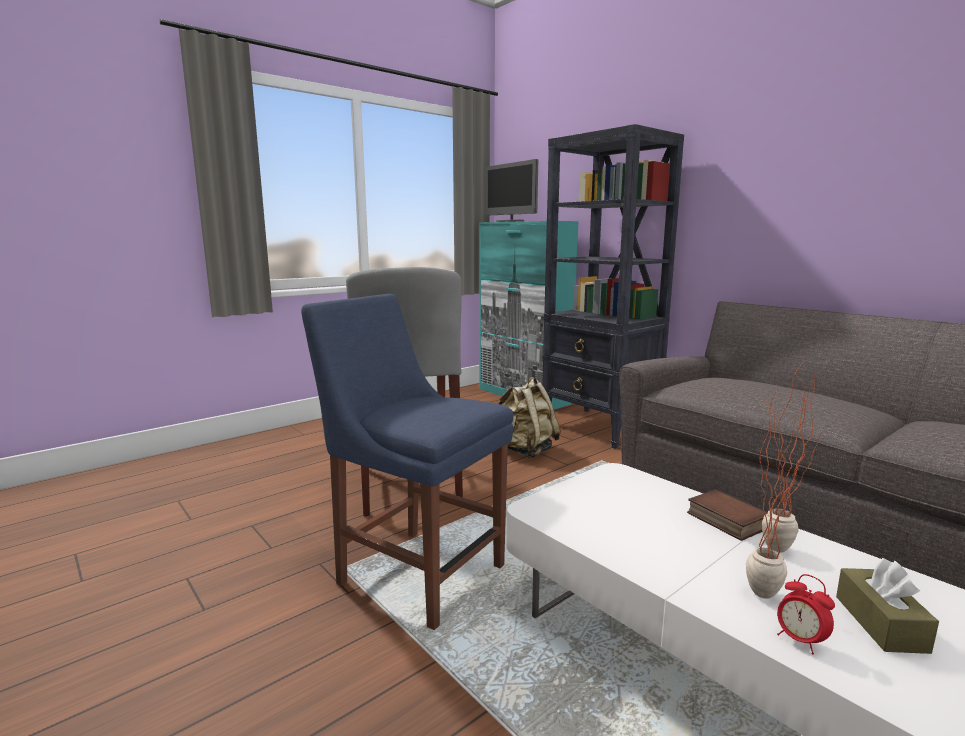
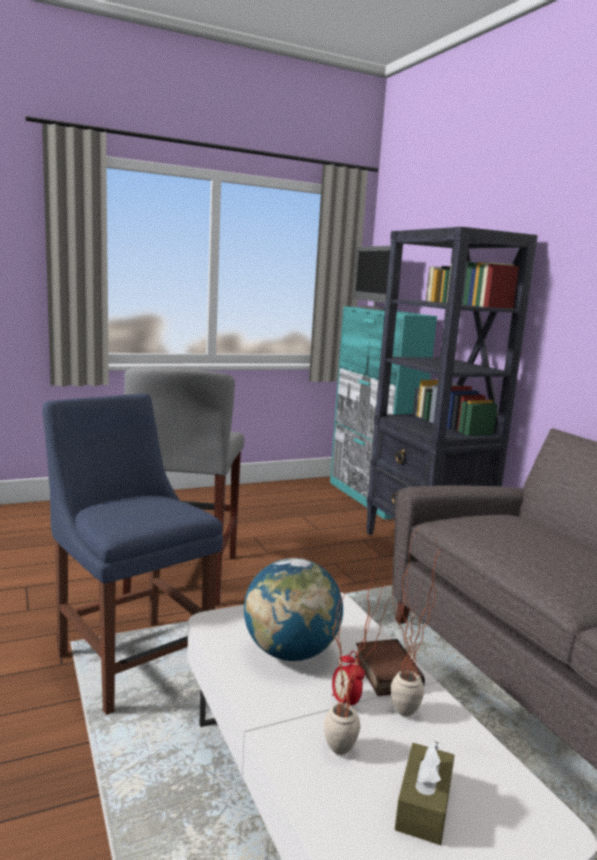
camera: 15 degrees right, 0 degrees up
(525, 451) = (323, 560): beige backpack -> none
(630, 520) = (290, 652): none -> globe
(799, 640) = (325, 798): alarm clock -> alarm clock (345, 702)

